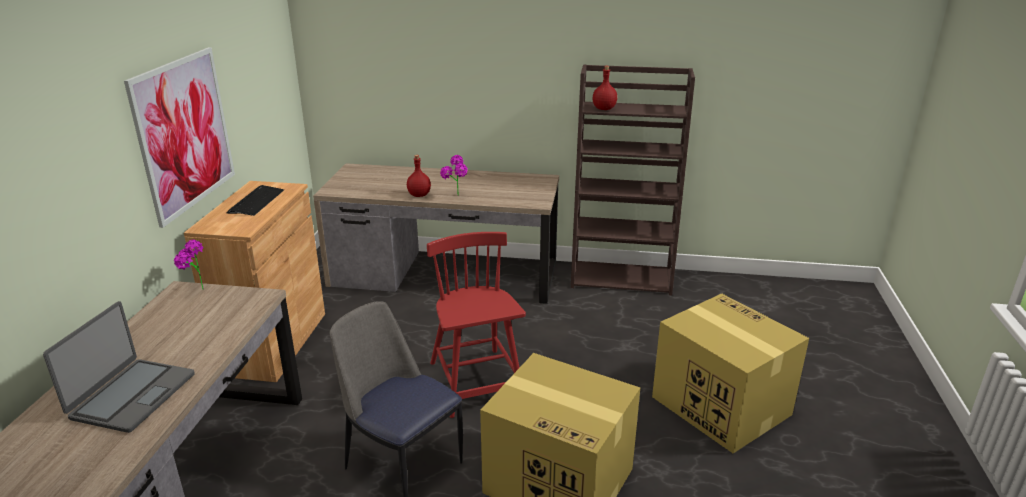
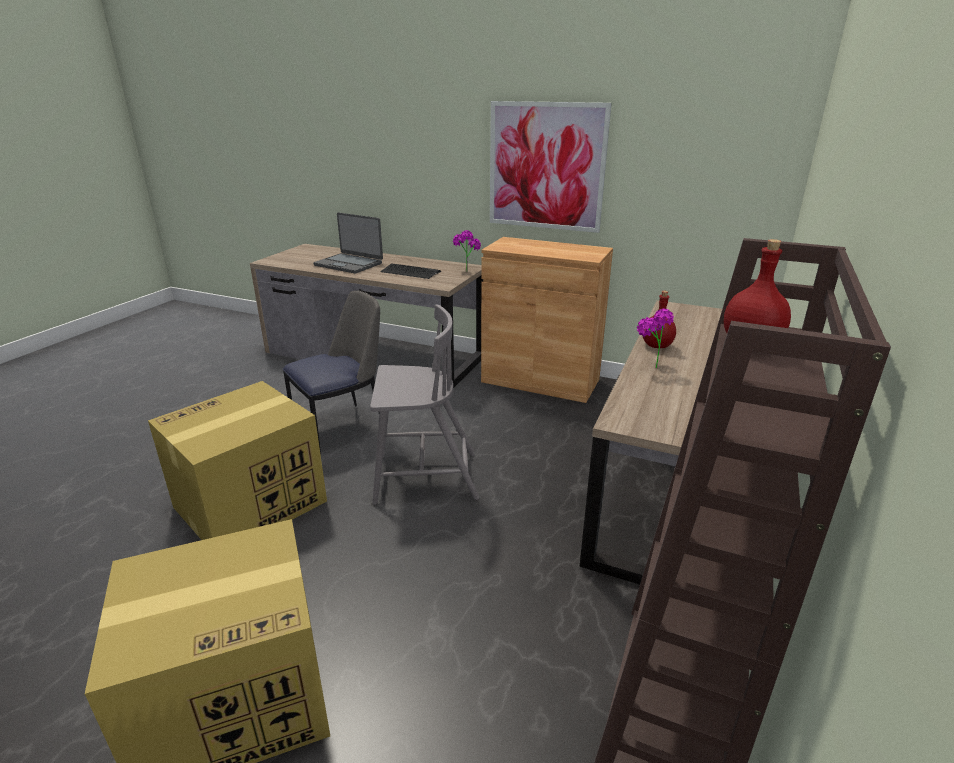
camera: 105 degrees right, 0 degrees up
(256, 201) = (557, 249): keyboard -> keyboard (410, 272)
(476, 383) = (424, 477): red chair -> grey chair

